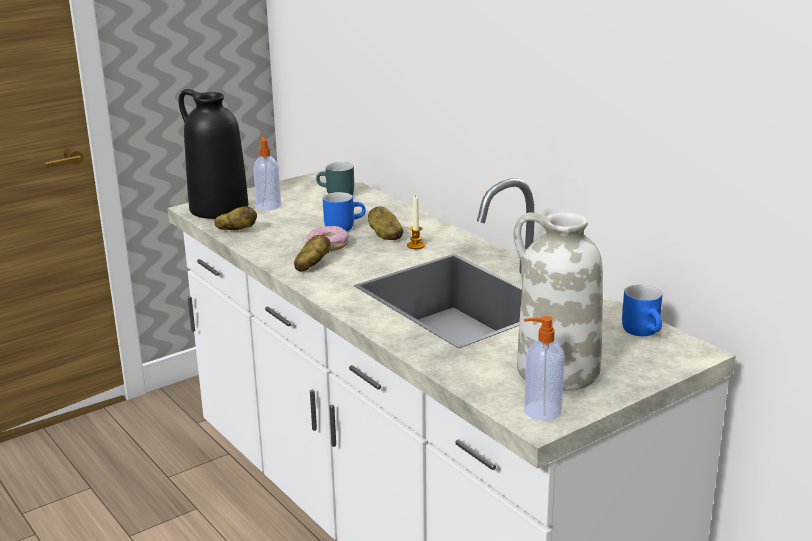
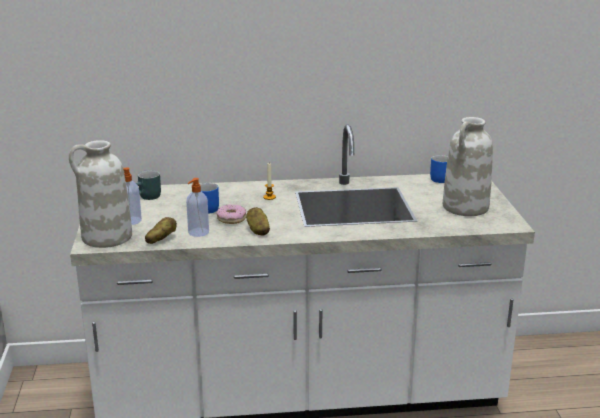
camera: 60 degrees left, 0 degrees up
(217, 209) = (106, 237): black vase -> white vase
(385, 235) = (241, 201): potato -> none
(541, 411) = (501, 221): soap dispenser -> soap dispenser (198, 232)

